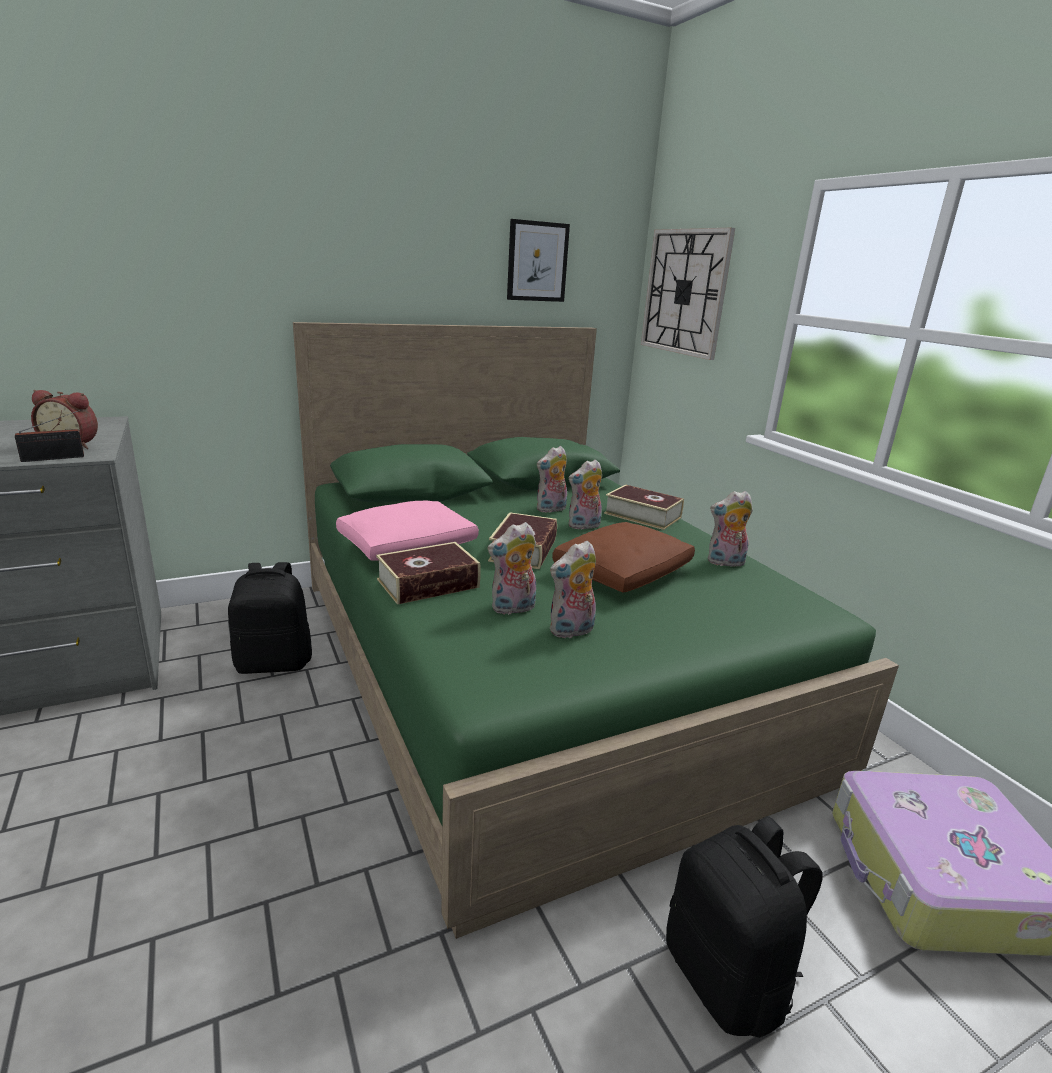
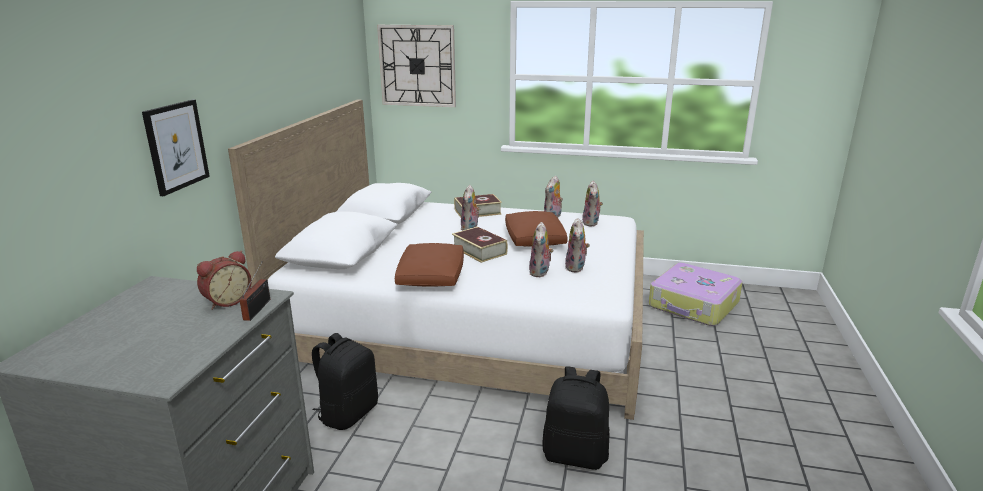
camera: 50 degrees left, 0 degrees up
(408, 546) = (431, 275): pink pillow -> brown pillow
(428, 583) = (487, 283): book -> none
(536, 665) = (472, 325): green bed -> white bed
(537, 261) = (328, 60): picture -> picture (176, 146)
(551, 509) = (436, 227): plush toy -> plush toy (591, 223)
(727, 978) = (698, 366): black backpack -> black backpack (575, 454)

